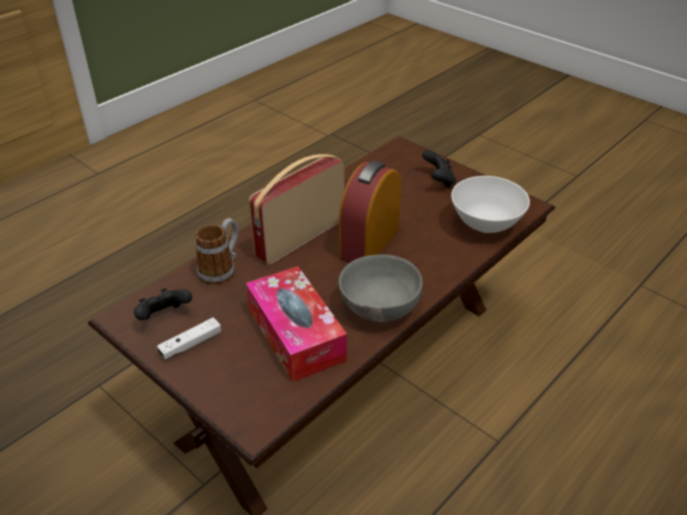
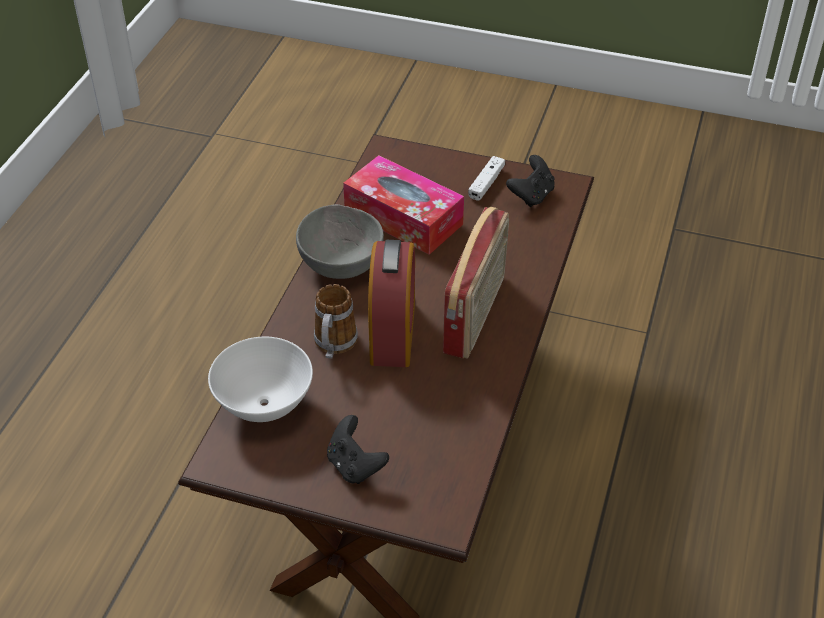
camera: 155 degrees right, 5 degrees up
(221, 269) = (524, 253): mug -> mug (334, 346)

